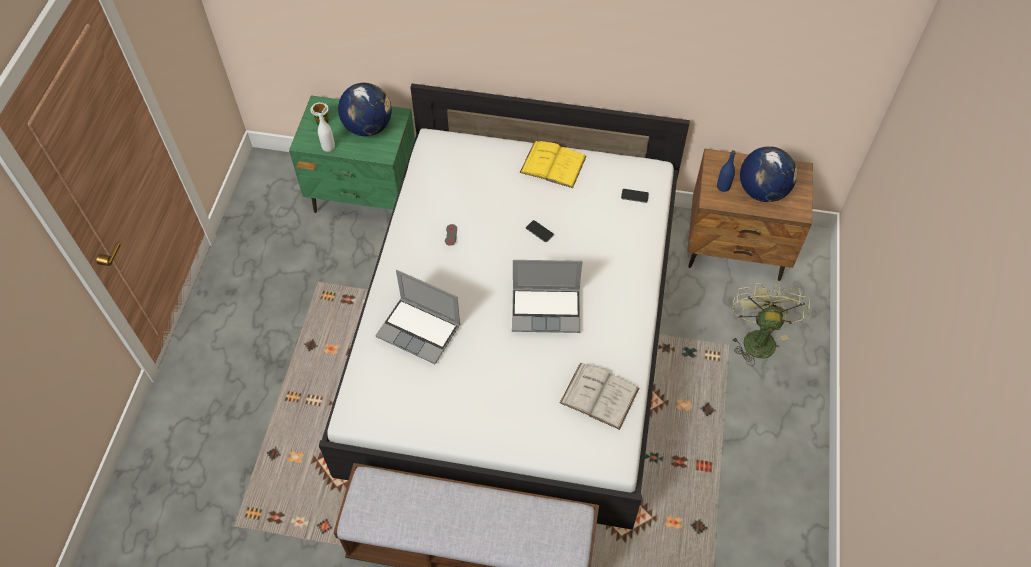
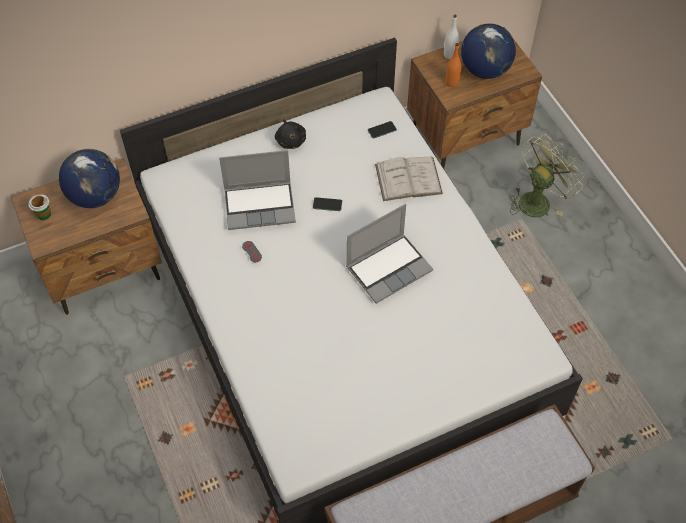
camera: 35 degrees left, 0 degrees up
(328, 147) = (71, 235): white bottle -> white bottle (450, 55)
(365, 195) = (104, 270): green nightstand -> brown nightstand
(420, 330) = (294, 352): laptop -> laptop (260, 205)
(553, 164) = (290, 140): yellow book -> black plush toy
(599, 395) = (490, 313): white book -> white book (408, 179)
(723, 187) = (452, 82): blue bottle -> orange bottle
(757, 337) = (538, 200): green fan -> green fan turned 75 degrees clockwise

